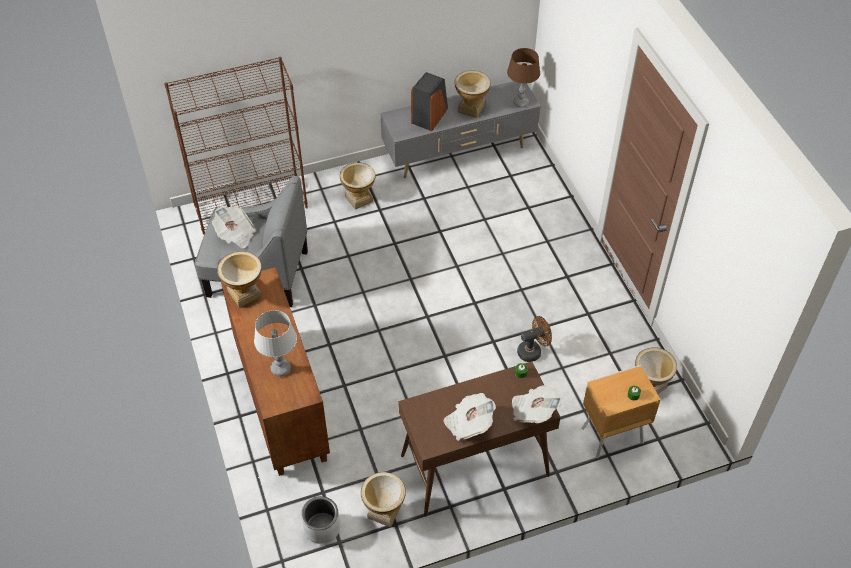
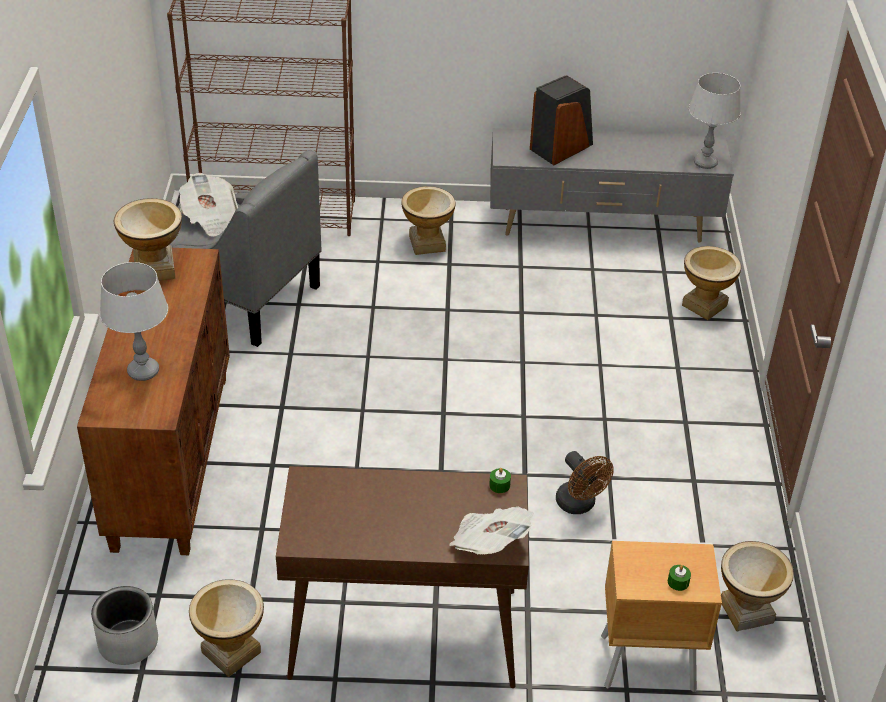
camera: 20 degrees right, 10 degrees down
(468, 423) = (377, 528): newspaper -> none
(471, 108) = (627, 153): vase -> vase (704, 305)
(520, 102) = (705, 163): brown table lamp -> grey table lamp
(533, 351) = (579, 505): brown fan -> brown fan turned 60 degrees clockwise

